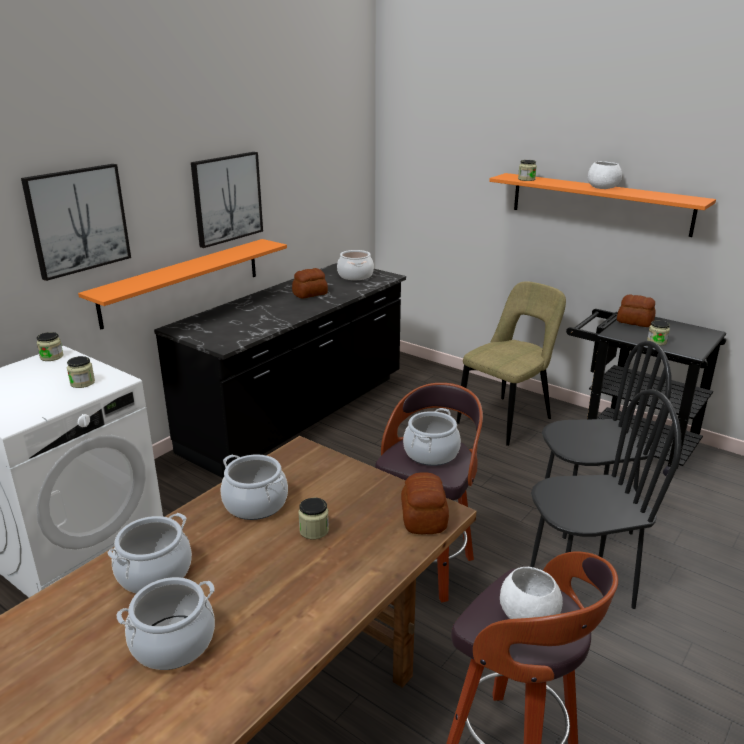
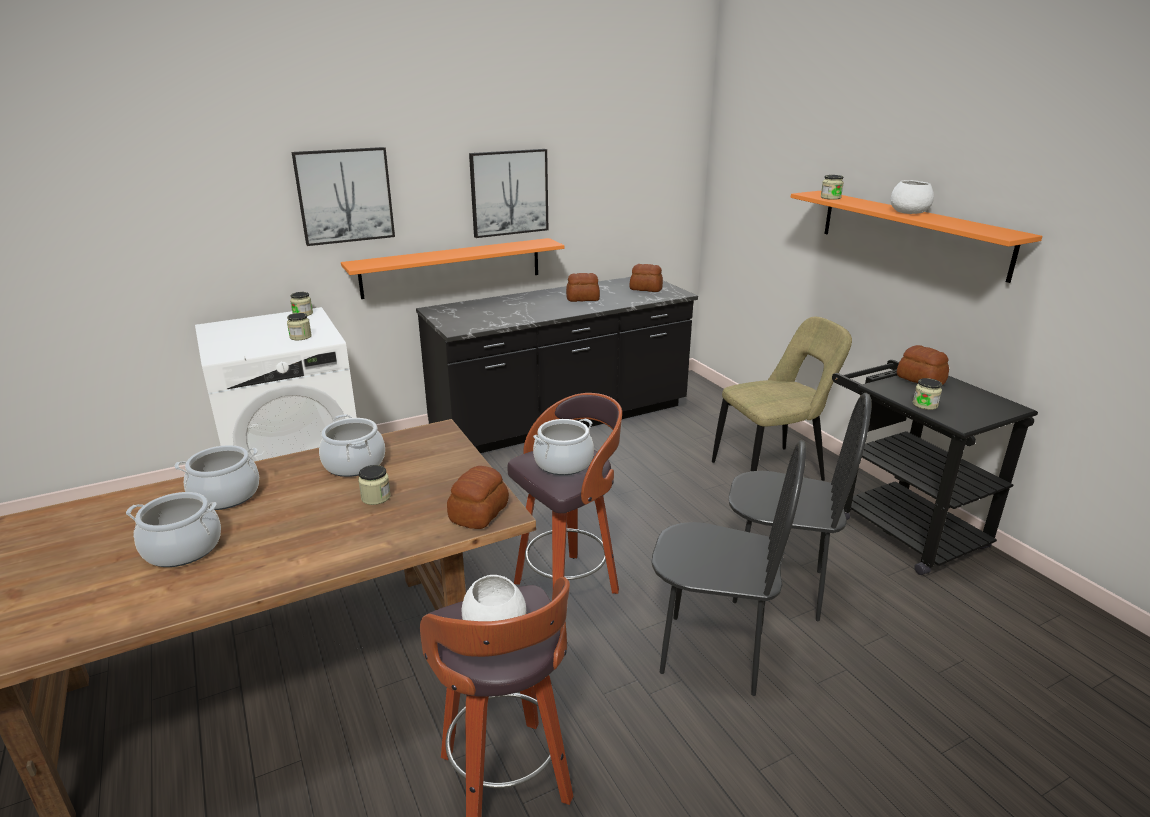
camera: 25 degrees right, 0 degrees up
(355, 276) = (645, 288): cooking pot -> bread

